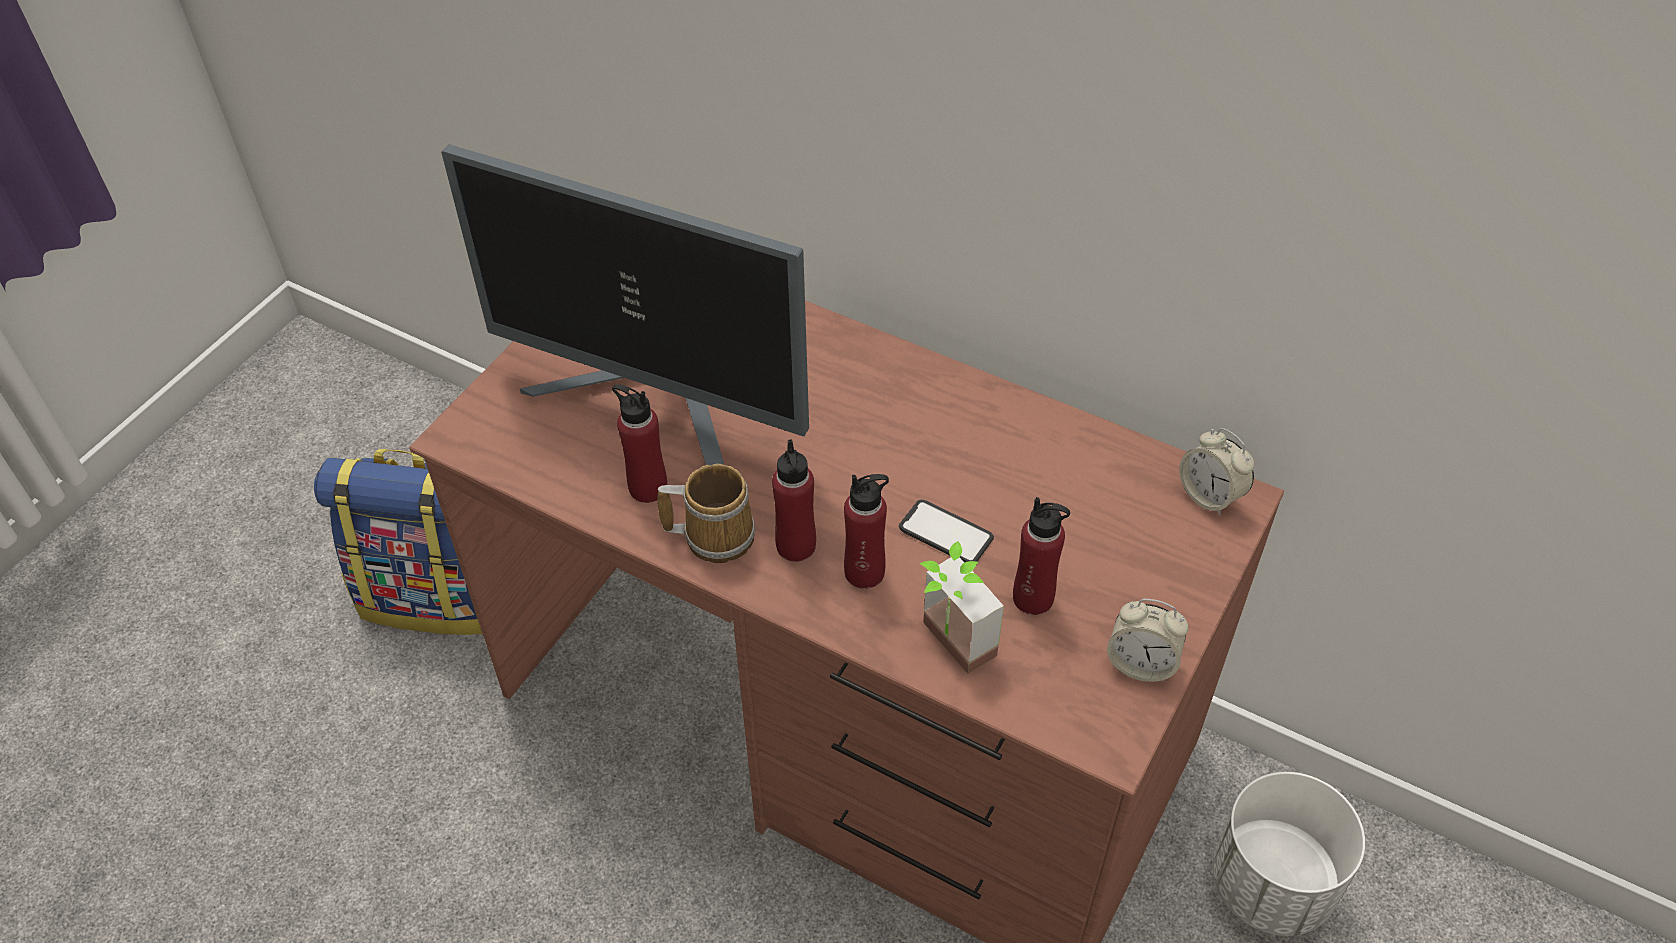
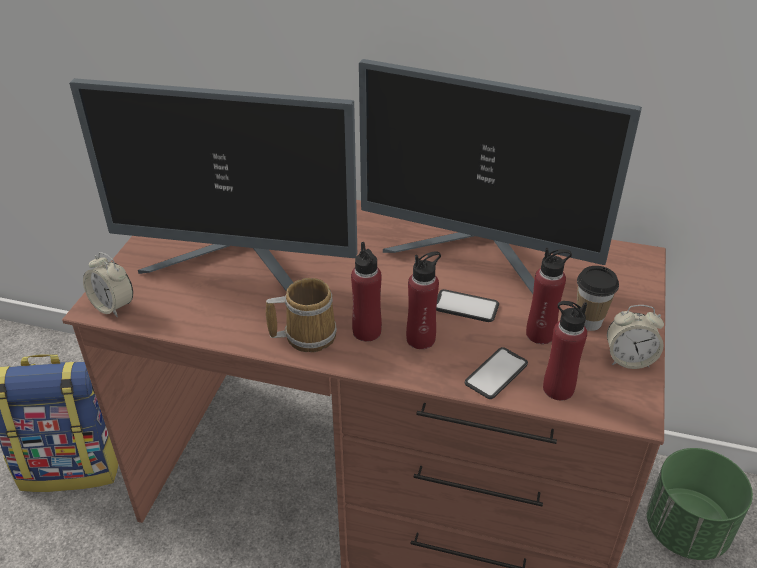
camera: 15 degrees left, 10 degrees down
(648, 487) = (249, 314): red bottle -> red bottle (558, 389)
(947, 646) = (496, 374): potted plant -> phone
(995, 453) = (478, 256): none -> monitor
(1110, 593) = (588, 322): none -> cup
(1210, 495) = (623, 257): alarm clock -> alarm clock (113, 306)
(1270, 885) = (685, 530): white planter -> green planter

